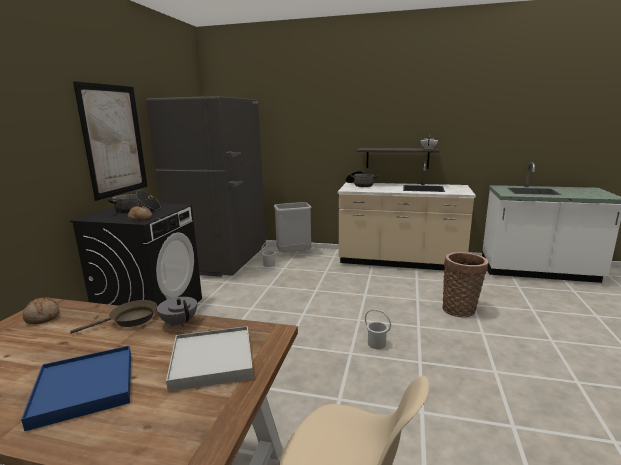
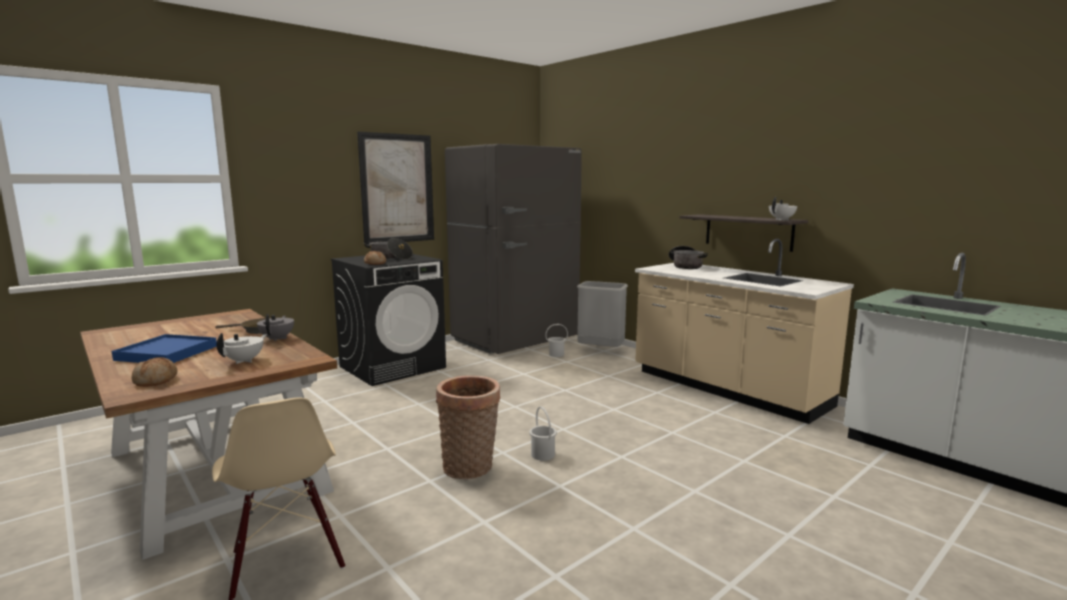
camera: 35 degrees right, 5 degrees down
(43, 317) = (225, 317): bread -> bread (156, 380)
(212, 360) = (245, 361): white tray -> white teapot
(460, 309) = (713, 459): basket -> basket (470, 468)

